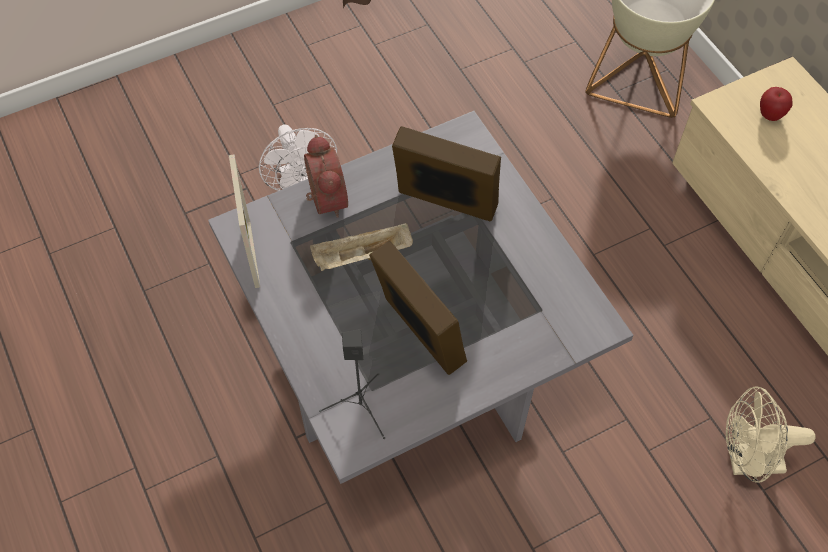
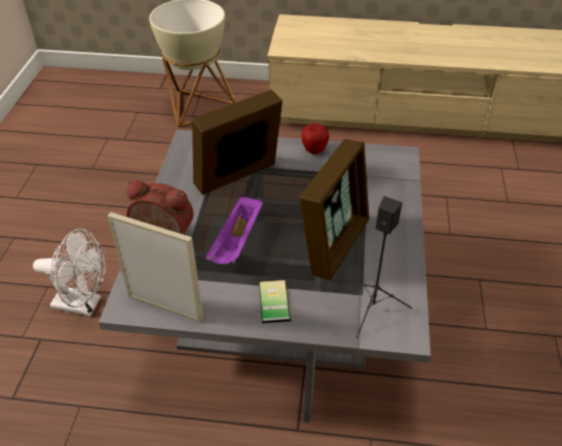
camera: 55 degrees left, 15 degrees down
(313, 324) = (271, 300): none -> phone
(361, 257) = (237, 242): beige tray -> purple tray
(418, 335) = (334, 244): picture frame -> picture frame turned 120 degrees clockwise
(746, 461) = (484, 198): beige fan -> none
(770, 115) = (308, 37): apple -> apple (314, 150)

